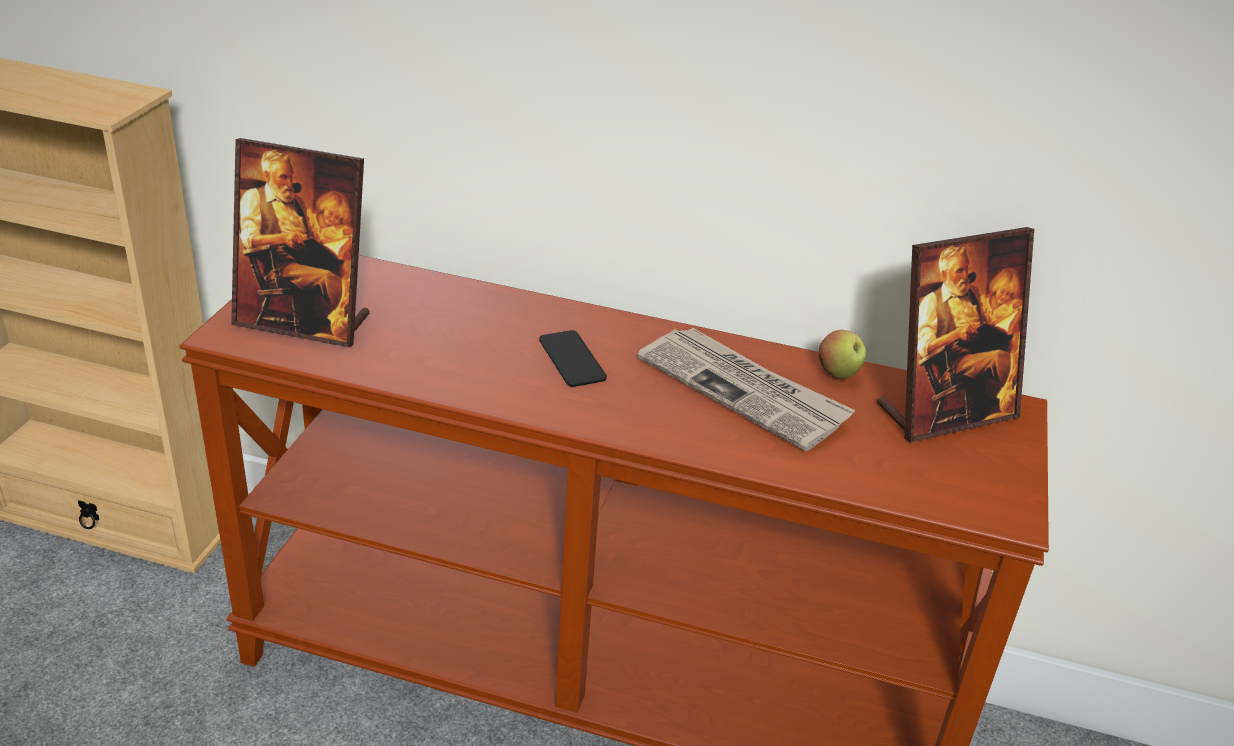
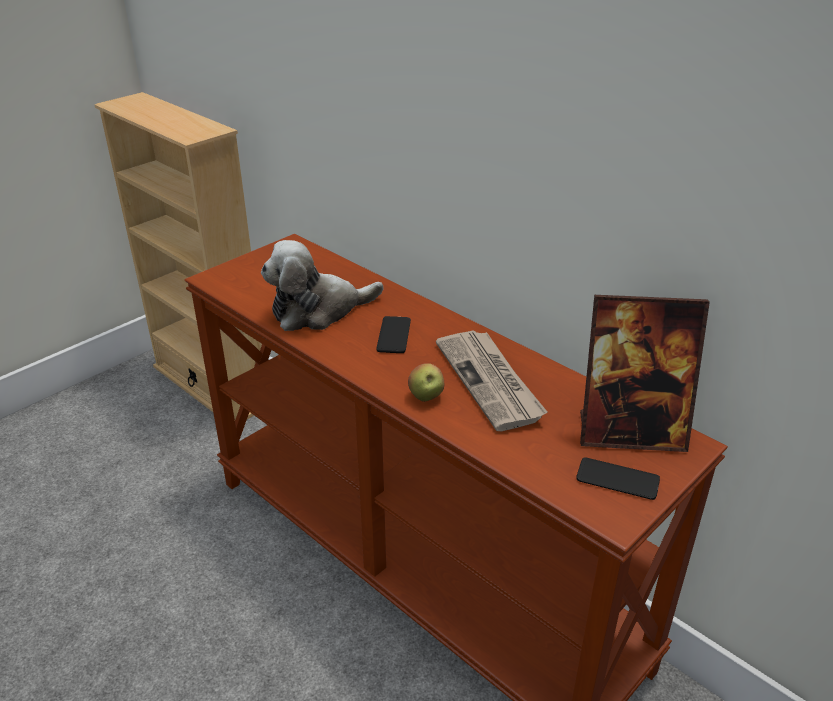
camera: 30 degrees right, 0 degrees up
(304, 322) = (258, 279): picture frame -> none
(437, 349) = (318, 311): none -> plush toy
(838, 374) = (570, 387): apple -> apple (426, 397)
(977, 470) = (617, 479): none -> phone

